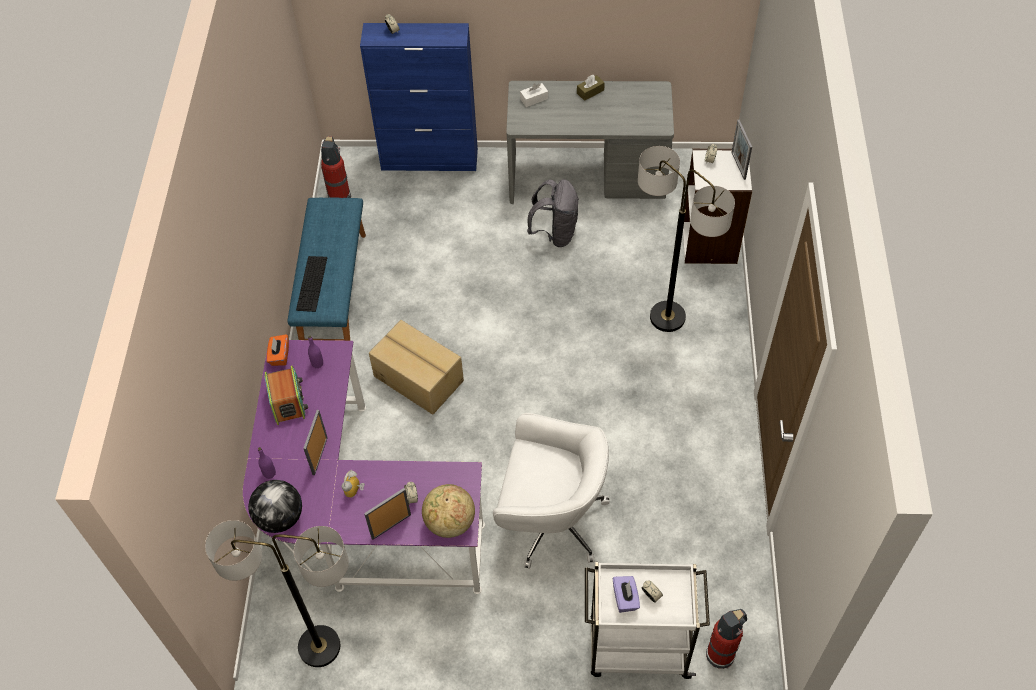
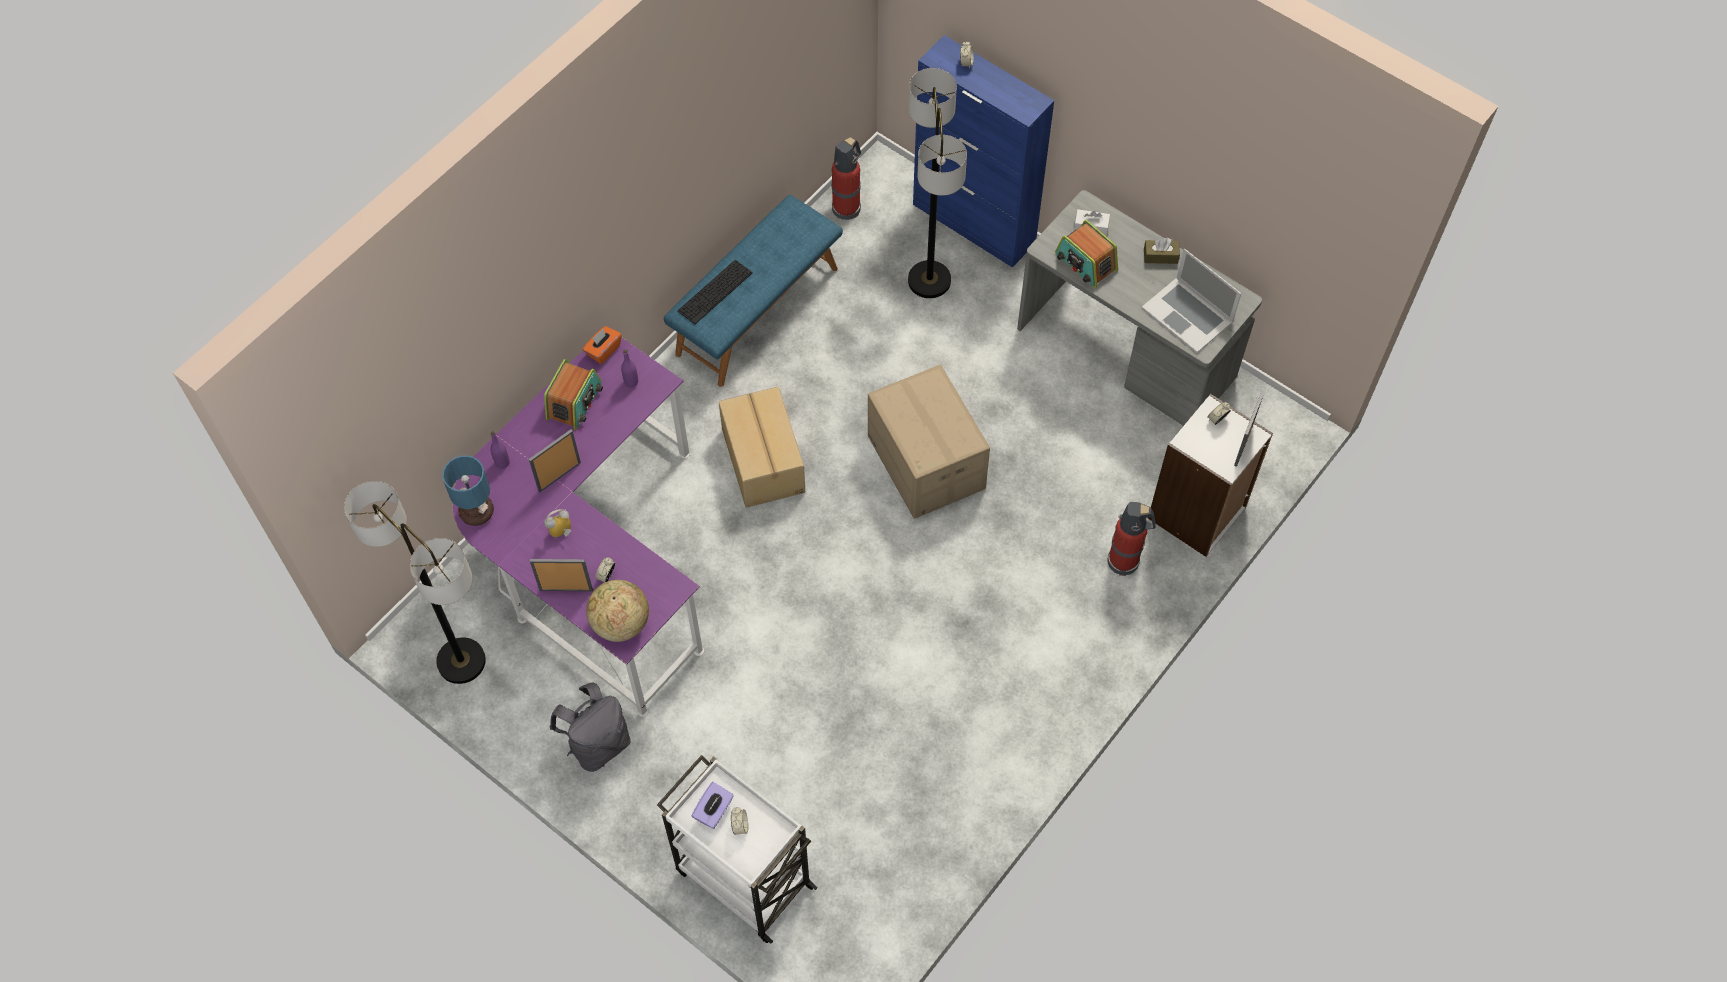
camera: 35 degrees right, 5 degrees up
(280, 517) = (478, 512): globe -> table lamp
(523, 314) = (925, 462): none -> cardboard box
(549, 120) = (1085, 262): none -> radio
(550, 520) = (768, 693): white office chair -> none
(555, 233) = (1036, 393): grey backpack -> grey backpack (598, 744)
(636, 114) = (1187, 315): none -> laptop
(667, 317) = (1074, 565): floor lamp -> floor lamp (929, 280)
(721, 654) = (818, 943): fire extinguisher -> fire extinguisher (1125, 561)

